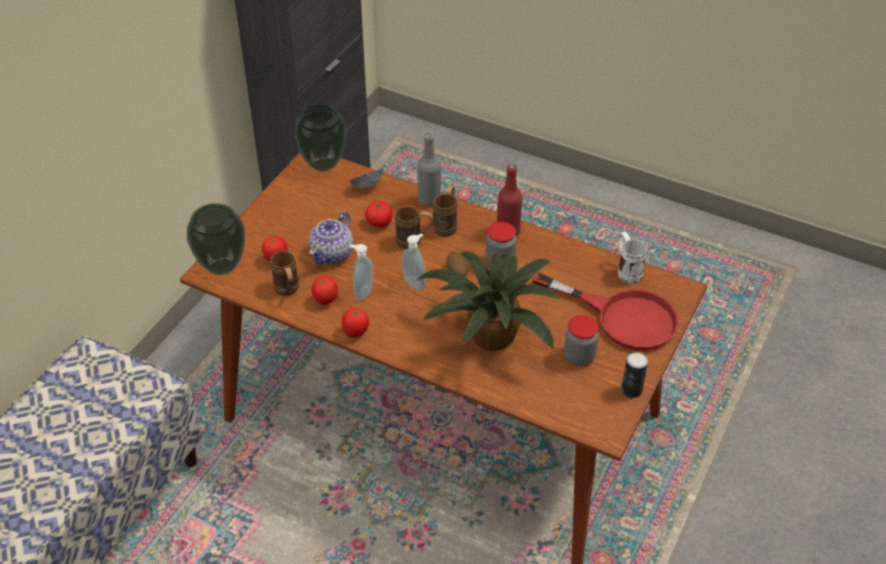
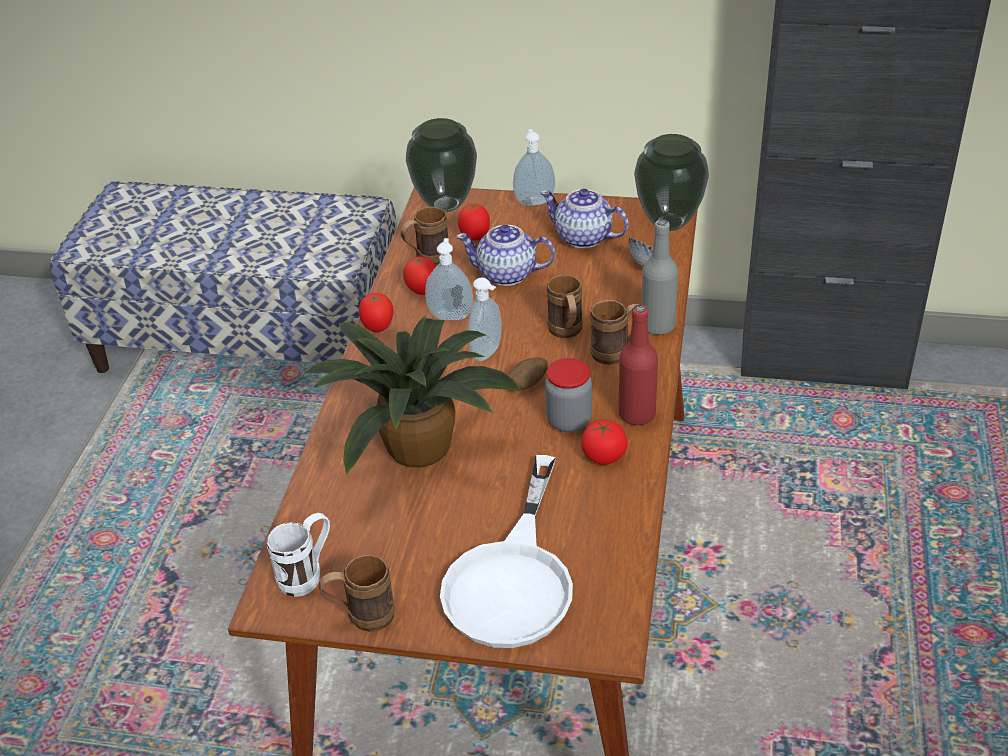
camera: 75 degrees right, 5 degrees down
(251, 220) = (534, 201): none -> soap dispenser
(313, 207) = (584, 238): none -> teapot
(379, 222) = (586, 295): tomato -> tomato (604, 455)
(579, 356) = (410, 544): jar -> none
(623, 317) = (513, 579): red frying pan -> white frying pan
(626, 270) = (621, 564): white mug -> white mug (308, 575)
(631, 390) = (361, 617): can -> brown mug

